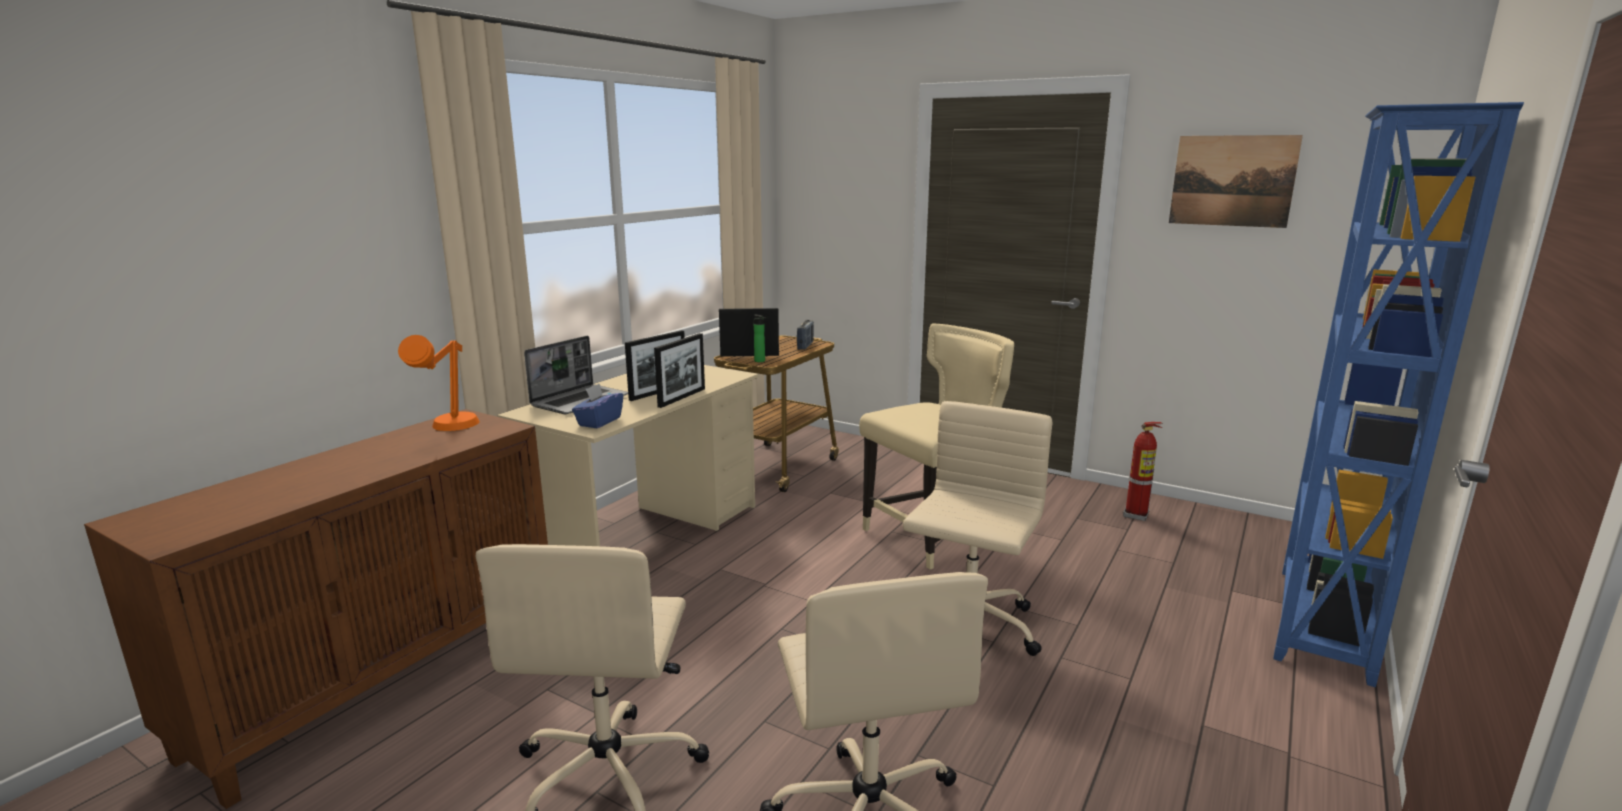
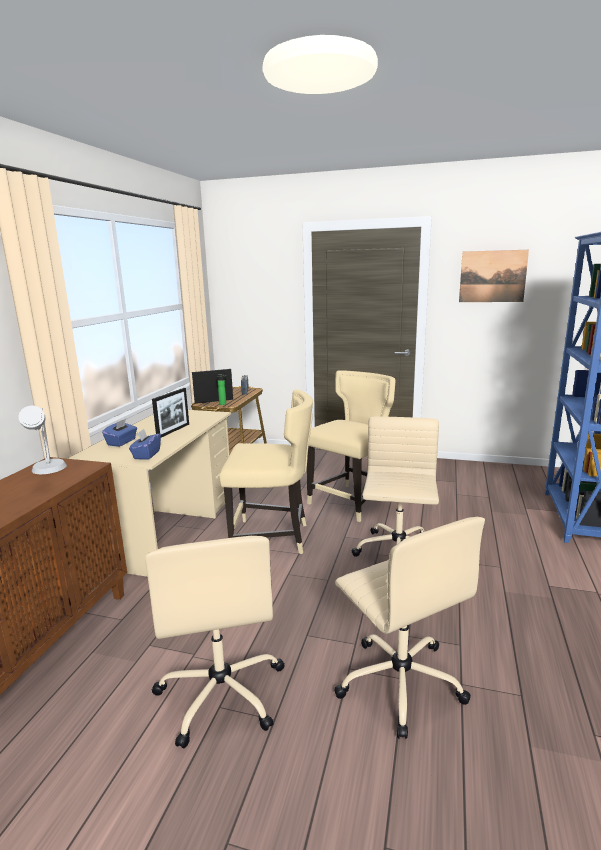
camera: 15 degrees left, 0 degrees up
(448, 431) = (48, 474): orange table lamp -> grey table lamp
(580, 401) = (122, 442): laptop -> blue tissue box
(682, 397) = (192, 432): picture frame -> none
(784, 573) = (272, 538): none -> beige chair
(1136, 515) = (456, 473): fire extinguisher -> none

